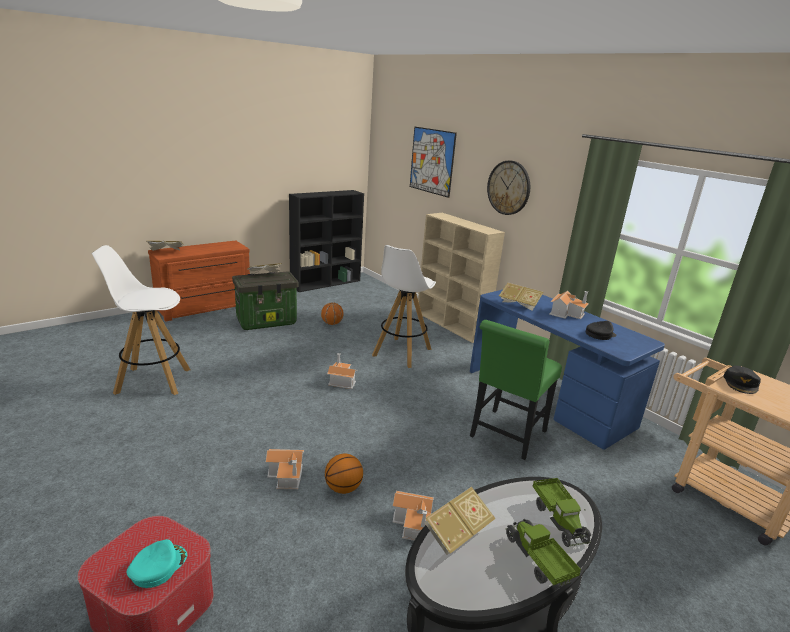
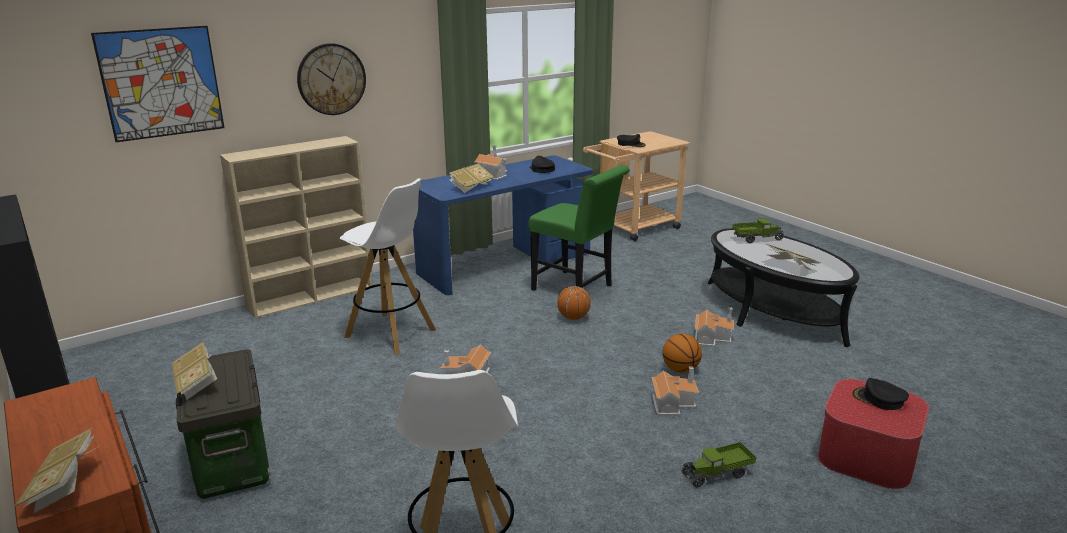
camera: 85 degrees left, 0 degrees up
(158, 566) = (879, 399): turquoise cap -> black cap
(332, 323) = (270, 390): basketball -> basketball (573, 318)
(537, 561) = (798, 248): toy truck -> toy truck (717, 474)

